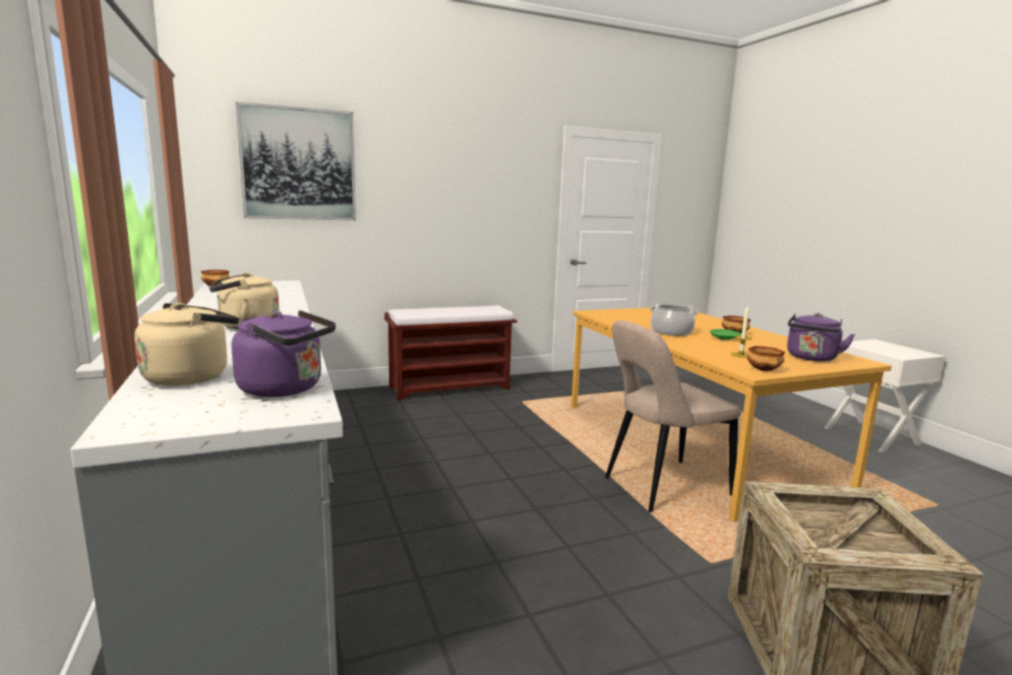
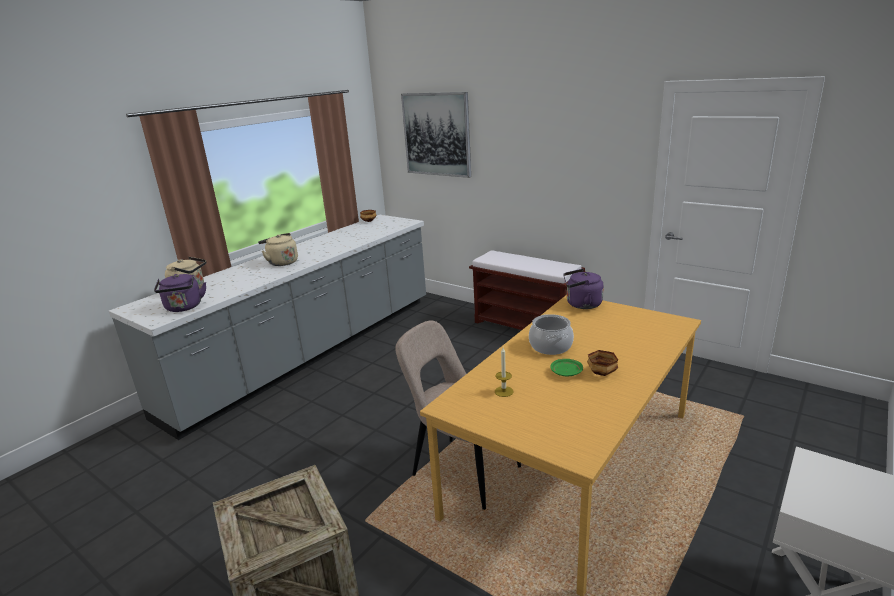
camera: 60 degrees right, 10 degrees up
(763, 369) = (461, 409): bowl -> none
(811, 358) = (546, 427): purple kettle -> purple kettle (581, 304)

